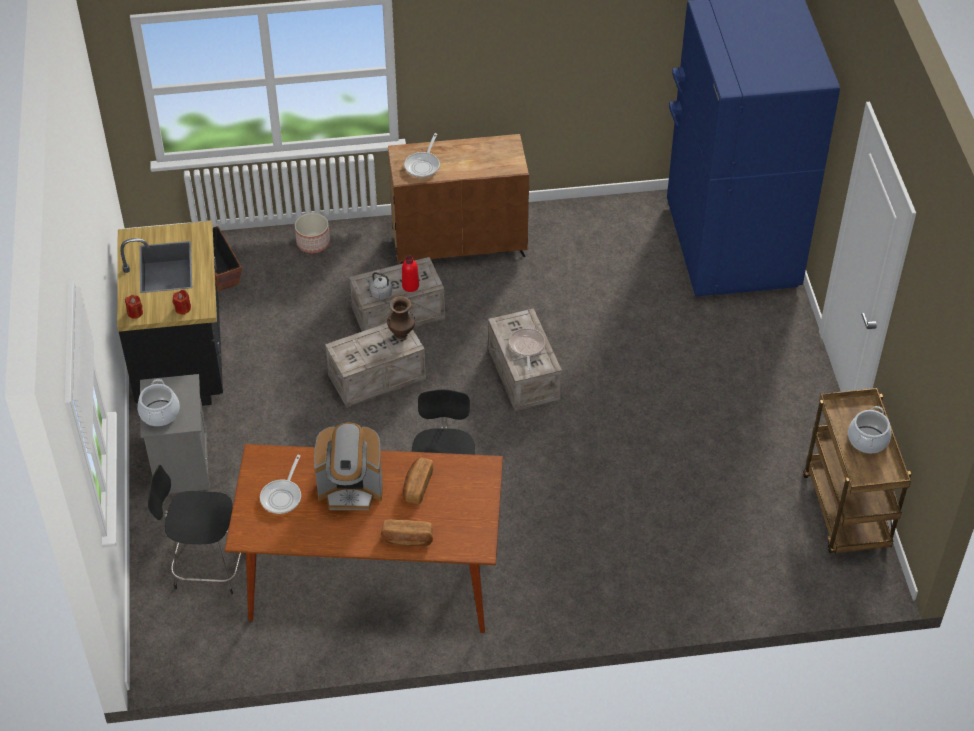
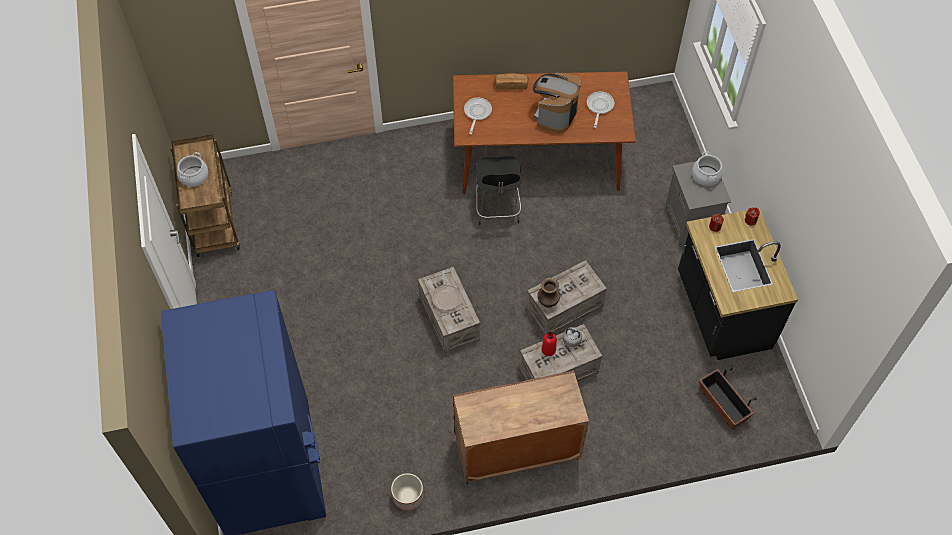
camera: 175 degrees right, 10 degrees up
(206, 567) = (649, 154): black stool -> none
(312, 243) = (648, 441): planter -> planter (408, 496)
(351, 489) = (554, 114): coffee machine -> coffee machine turned 60 degrees counterclockwise
(417, 486) = (510, 119): bread -> none
(423, 165) = (551, 398): frying pan -> frying pan (477, 113)

